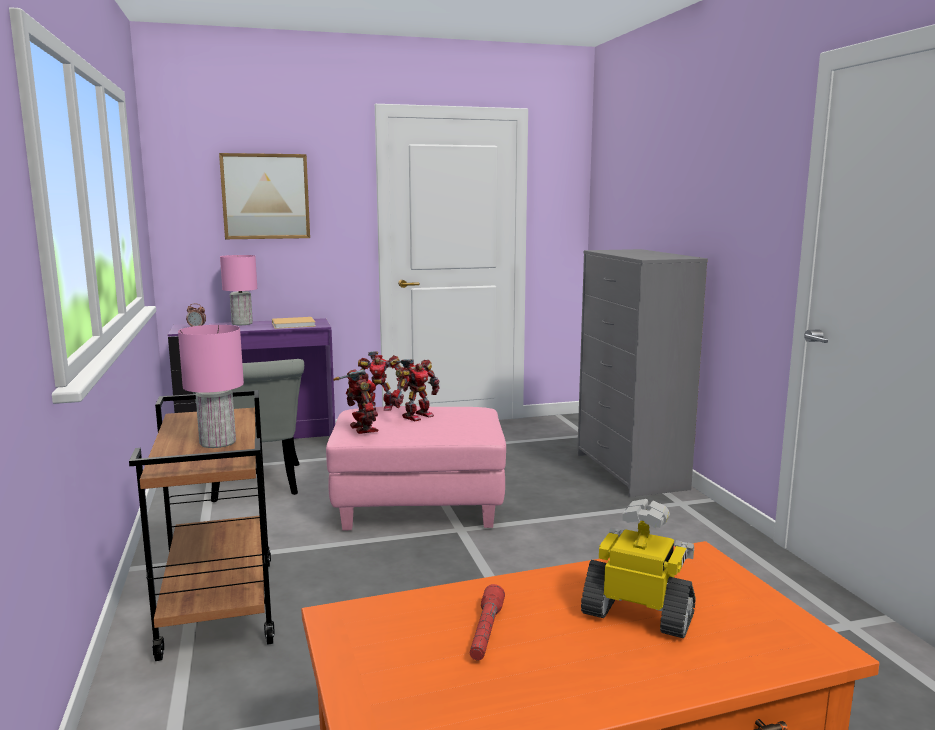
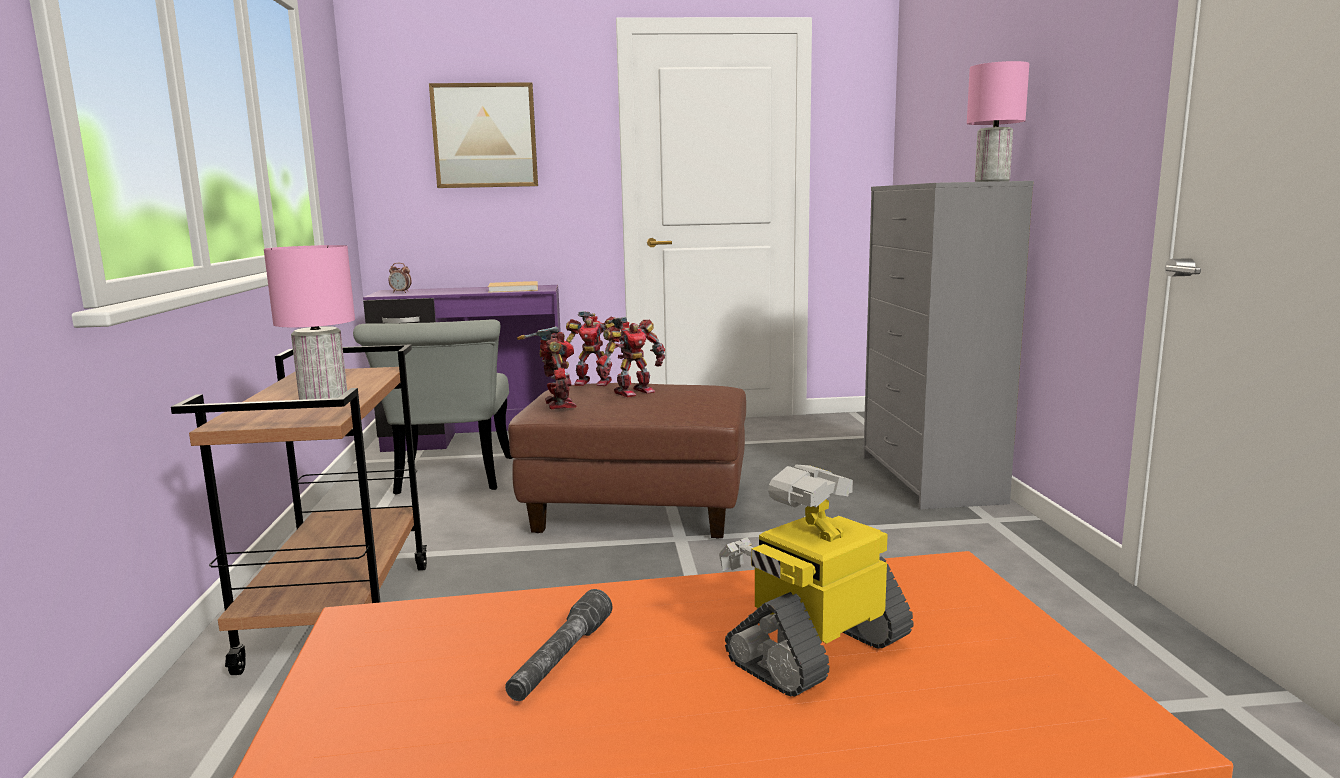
camera: 10 degrees right, 0 degrees up
(242, 323) = (456, 288): pink table lamp -> pink table lamp (992, 181)
(420, 506) = (639, 509): pink ottoman -> brown ottoman
(486, 632) = (561, 659): red flashlight -> grey flashlight
(639, 614) = (817, 650): toy robot -> toy robot turned 75 degrees counterclockwise

